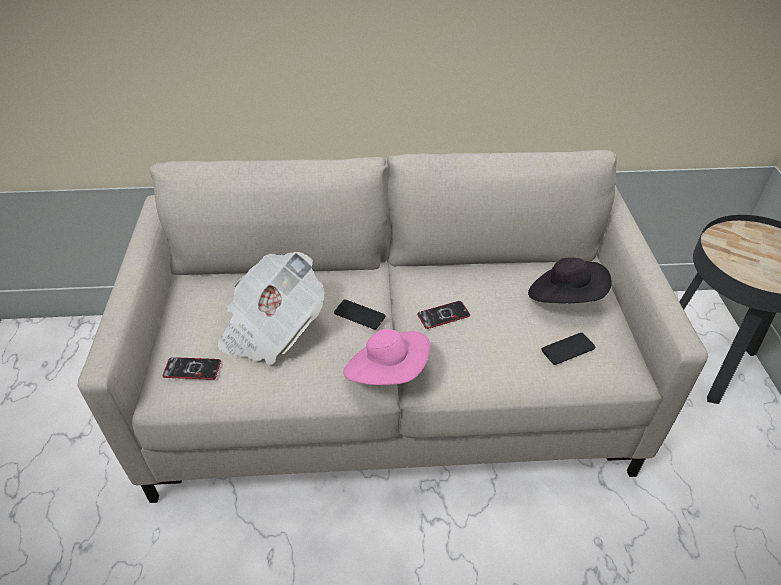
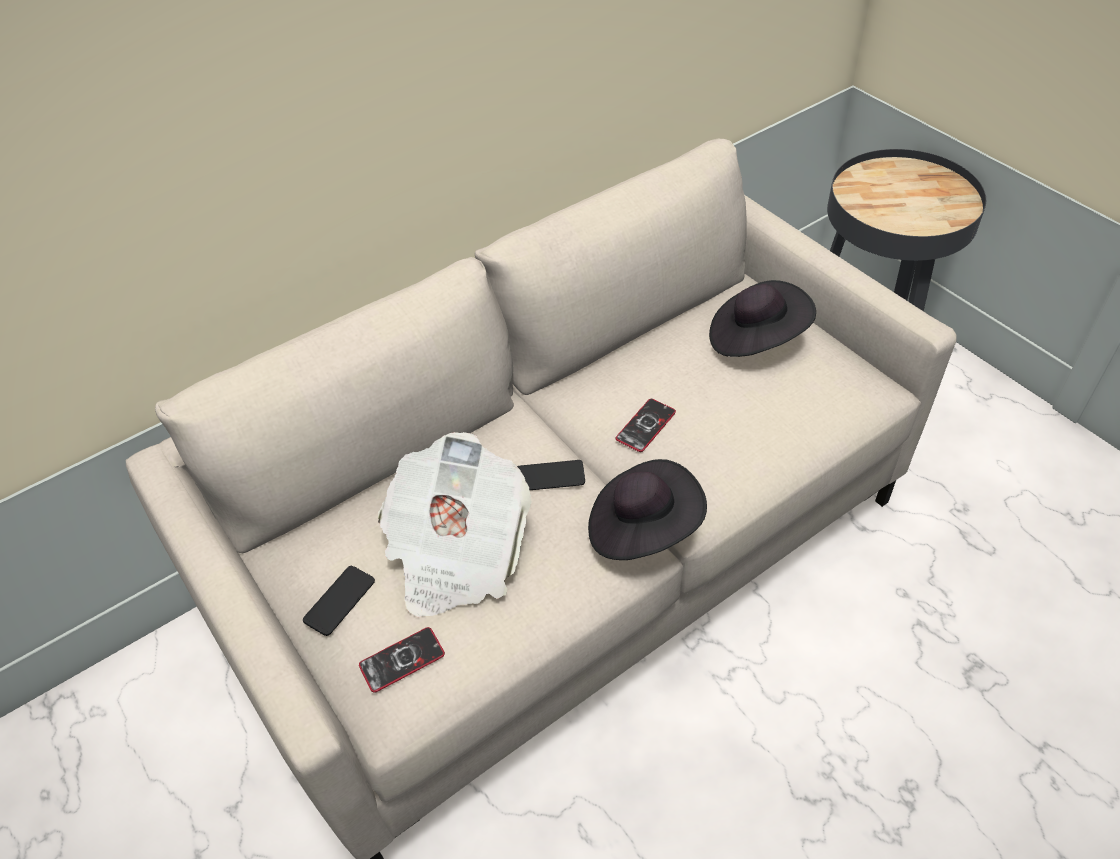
camera: 30 degrees left, 5 degrees up
(388, 372) = (642, 528): pink hat -> black hat
(568, 349) = (805, 396): phone -> phone (339, 600)

